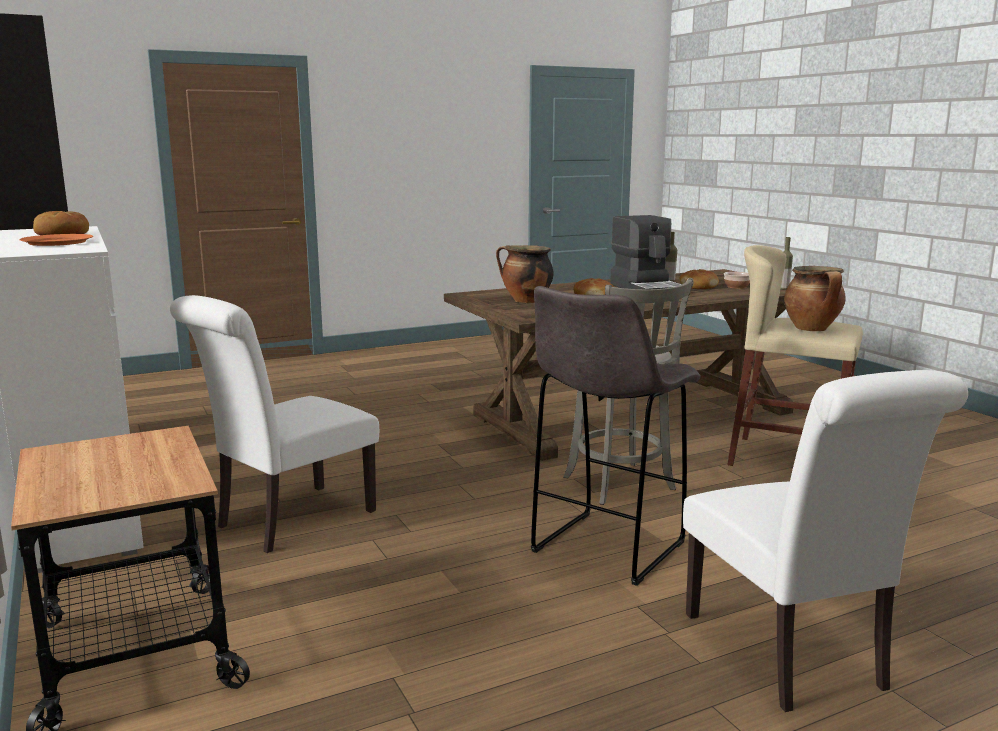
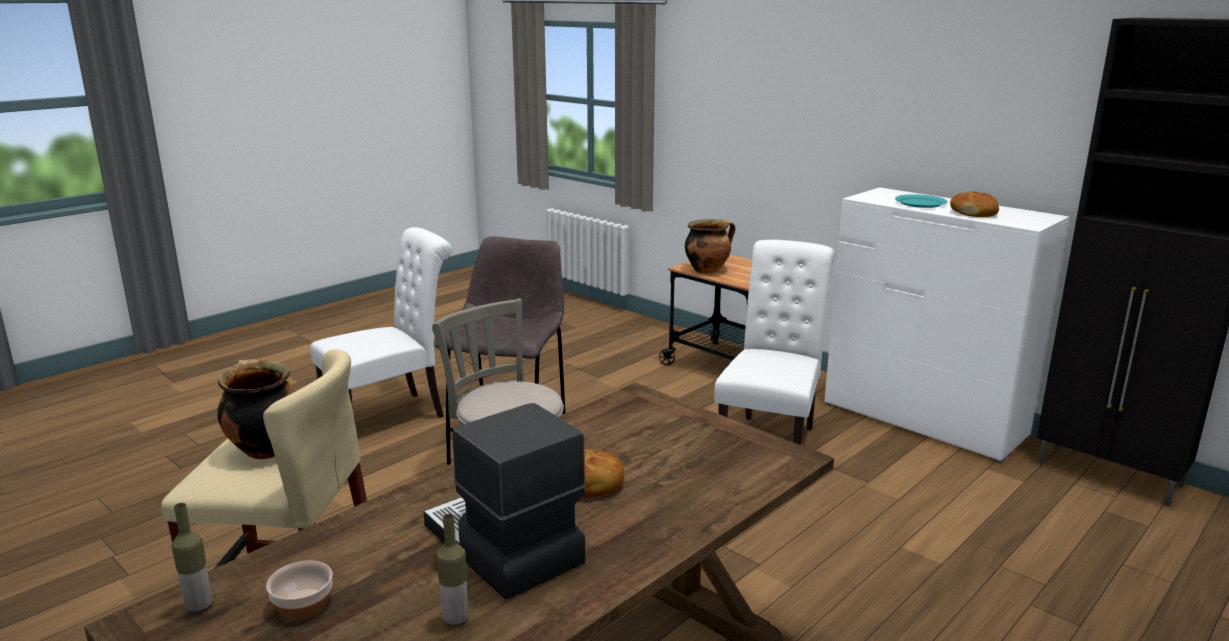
camera: 160 degrees right, 5 degrees up
(58, 242) = (920, 203): orange plate -> turquoise plate
(525, 301) = (680, 445): cooking pot -> cooking pot (707, 270)
(699, 286) = (391, 587): bread -> none
(791, 656) = (392, 415): white chair -> white chair turned 90 degrees clockwise

